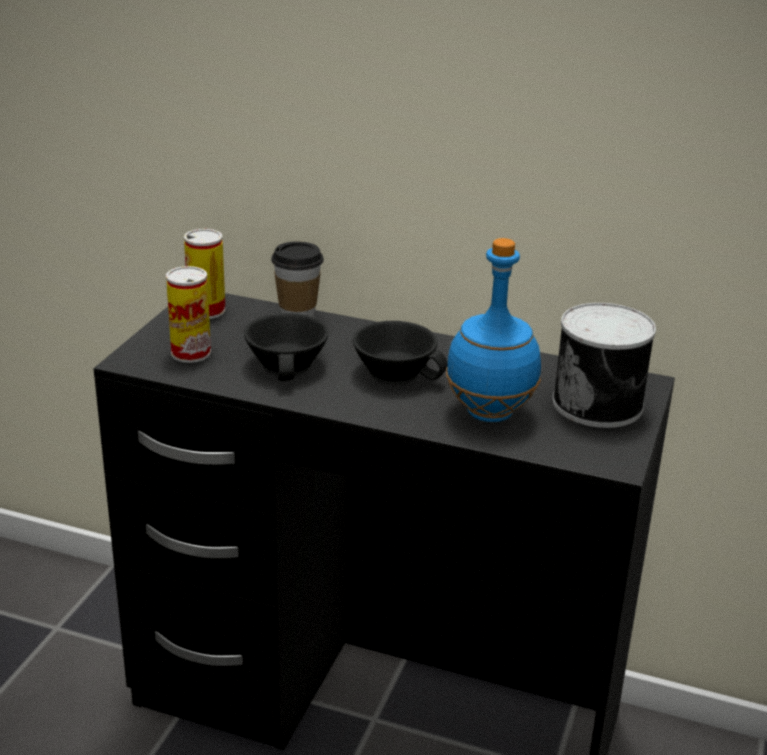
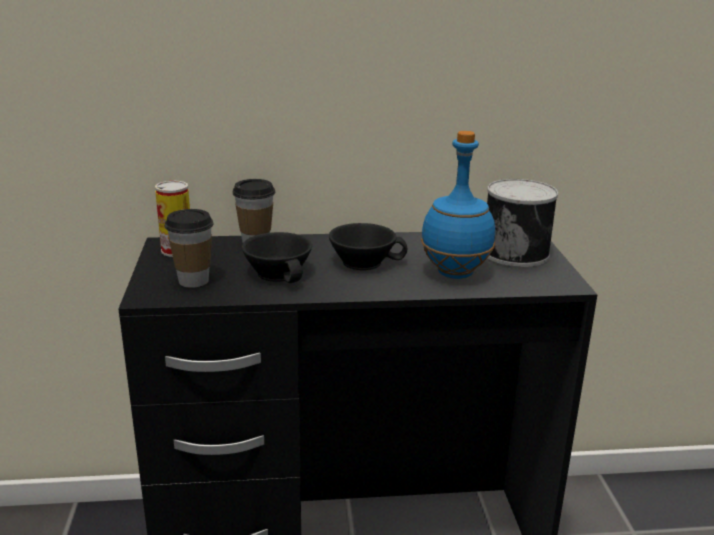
camera: 25 degrees left, 5 degrees down
(191, 353) = (193, 281): can -> cup

